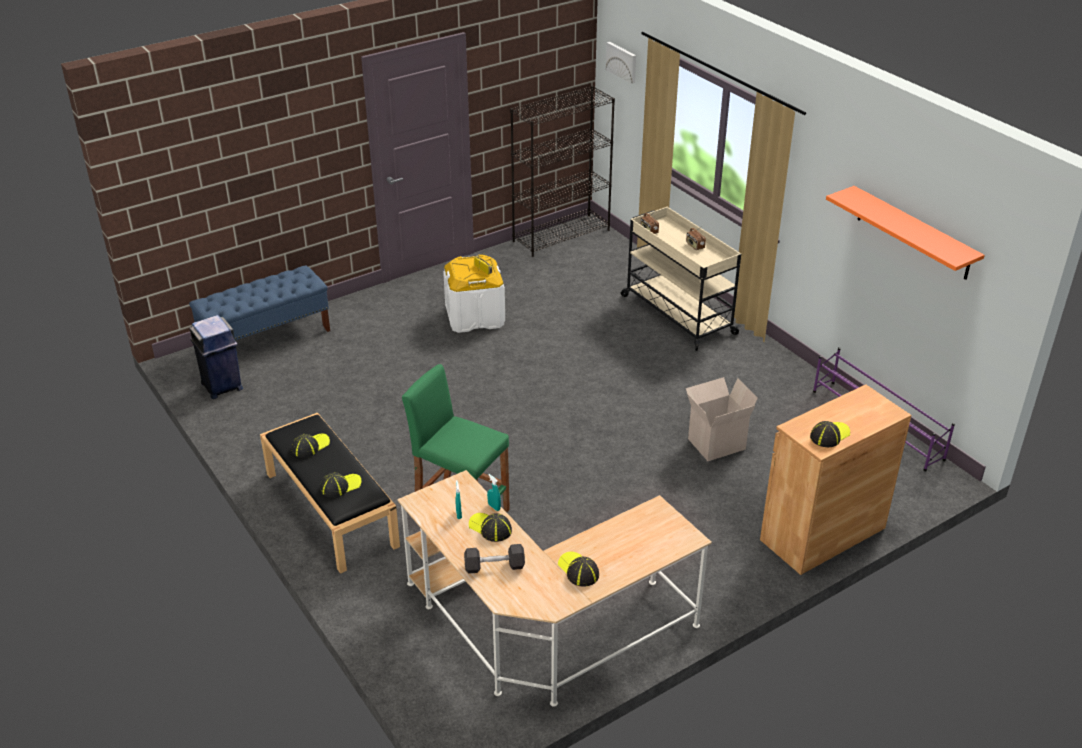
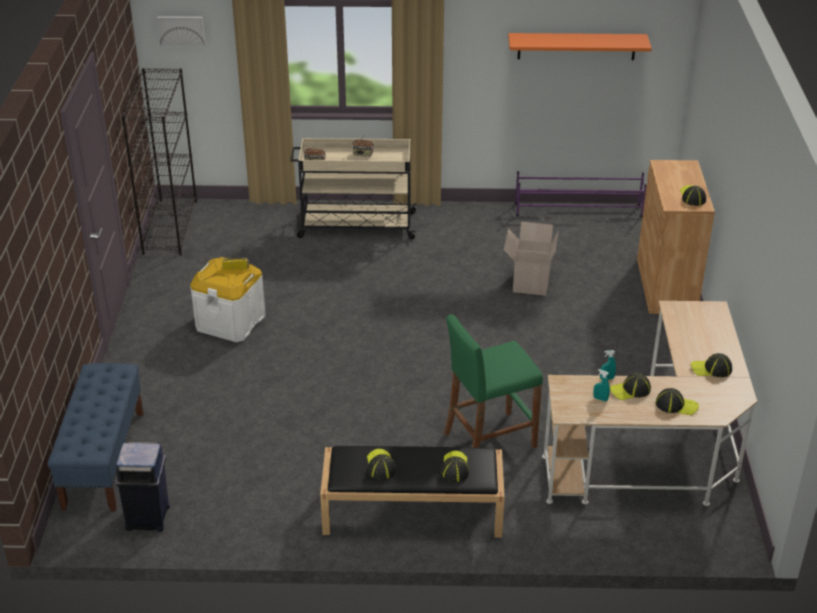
camera: 55 degrees left, 0 degrees up
(494, 566) = (676, 405): grey dumbbell -> cap

